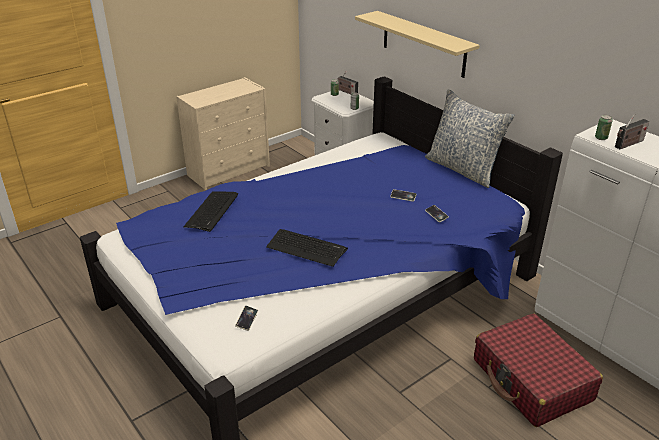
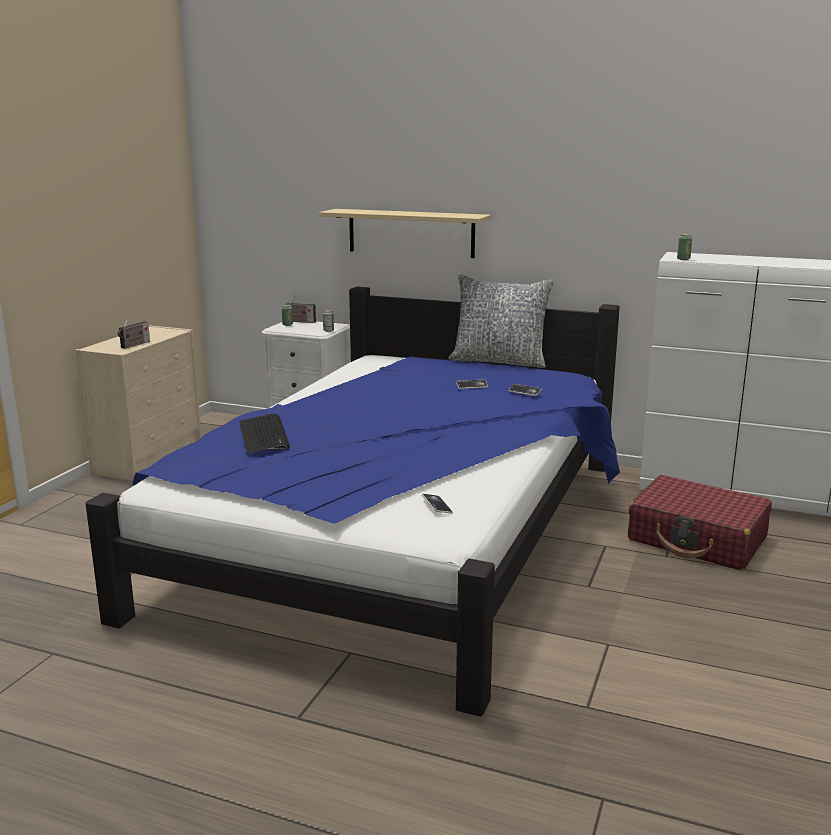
camera: 30 degrees left, 15 degrees down
(306, 248) = (427, 438): keyboard -> none
(628, 144) = (711, 259): radio -> radio (134, 345)

